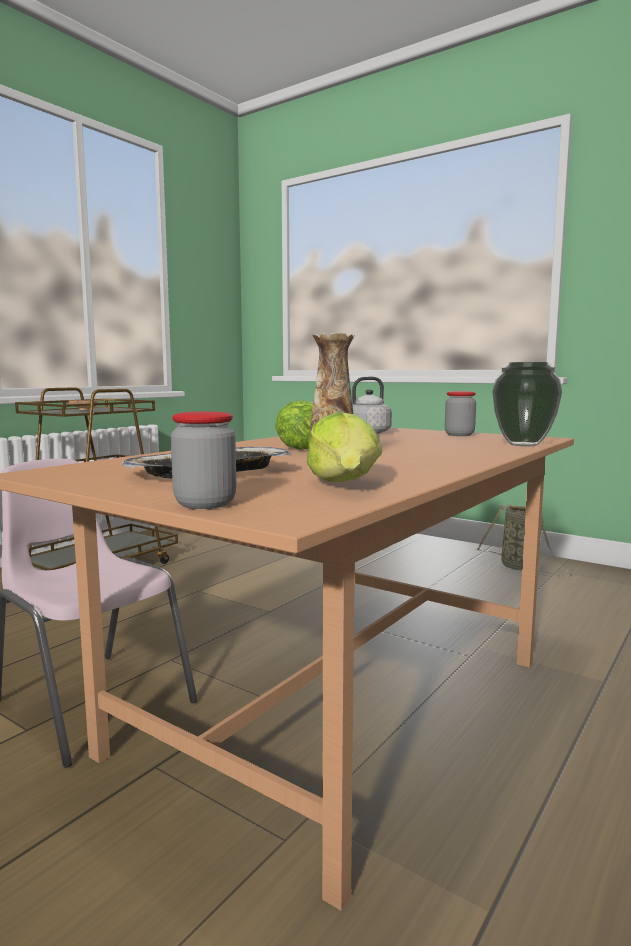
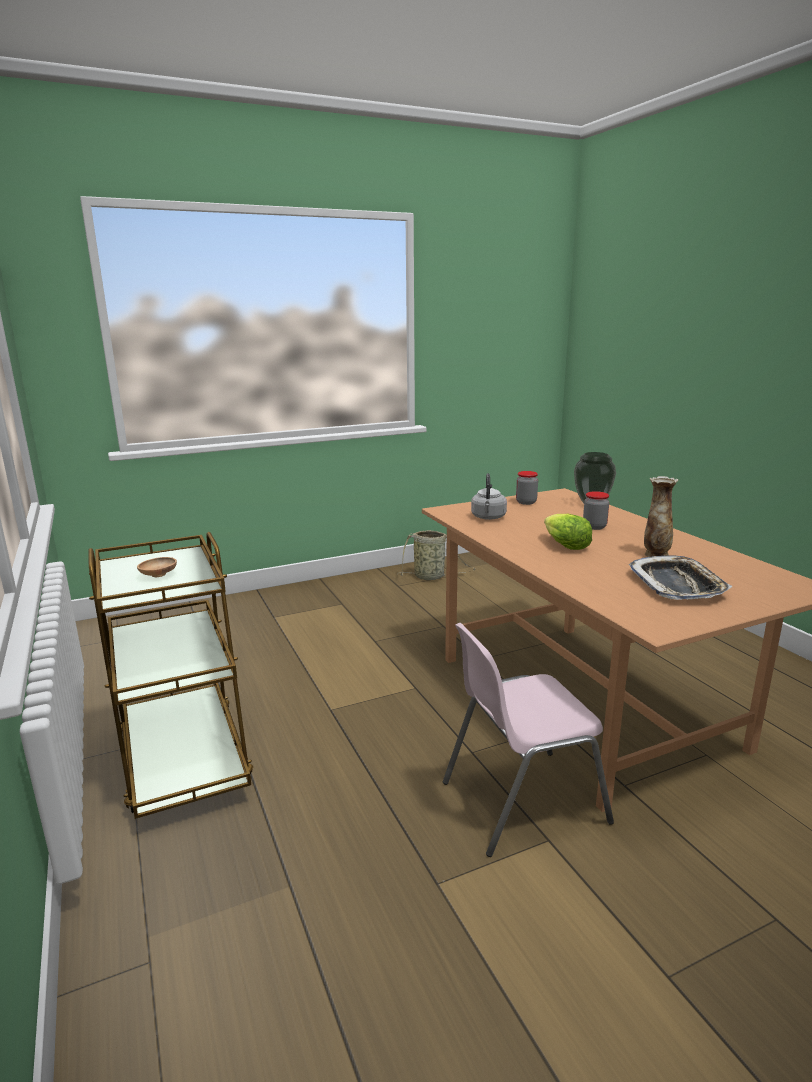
camera: 60 degrees left, 10 degrees up
(205, 504) = (780, 597): jar -> jar (594, 527)
(346, 484) = (728, 564): lettuce -> none

